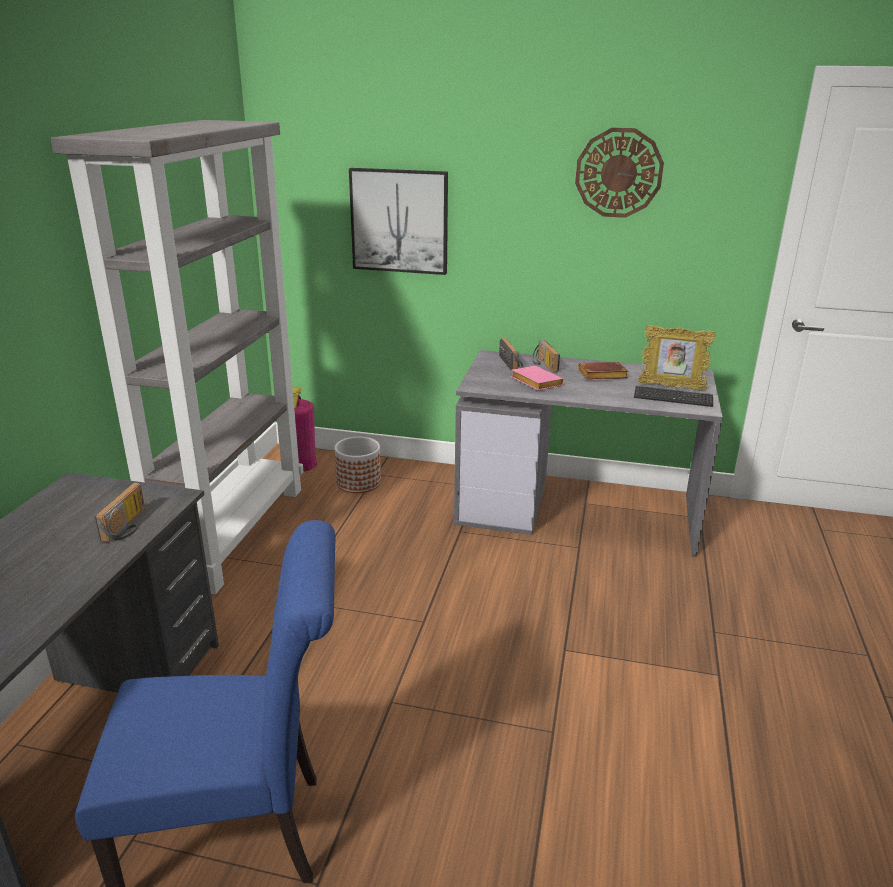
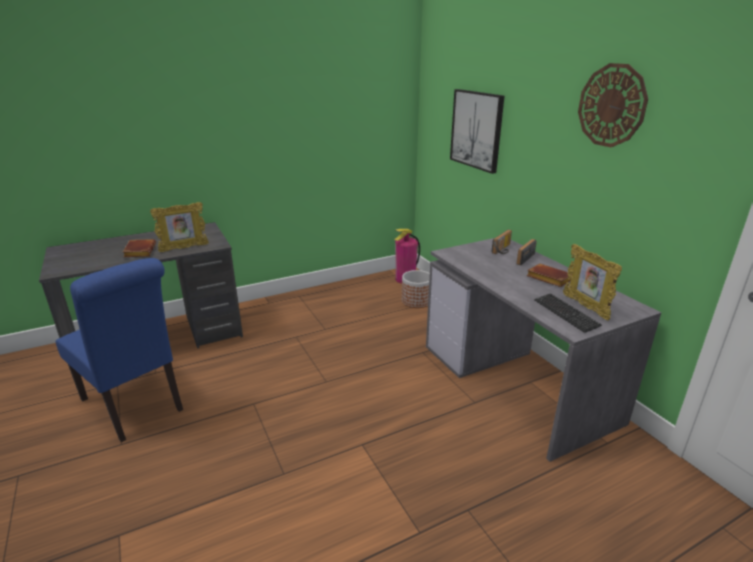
camera: 50 degrees right, 0 degrees up
(54, 569) = (139, 251): none -> brown book
(128, 526) = (184, 248): radio -> picture frame
(232, 531) = (326, 295): grey bookcase -> none
(534, 382) = (489, 264): pink book -> none

